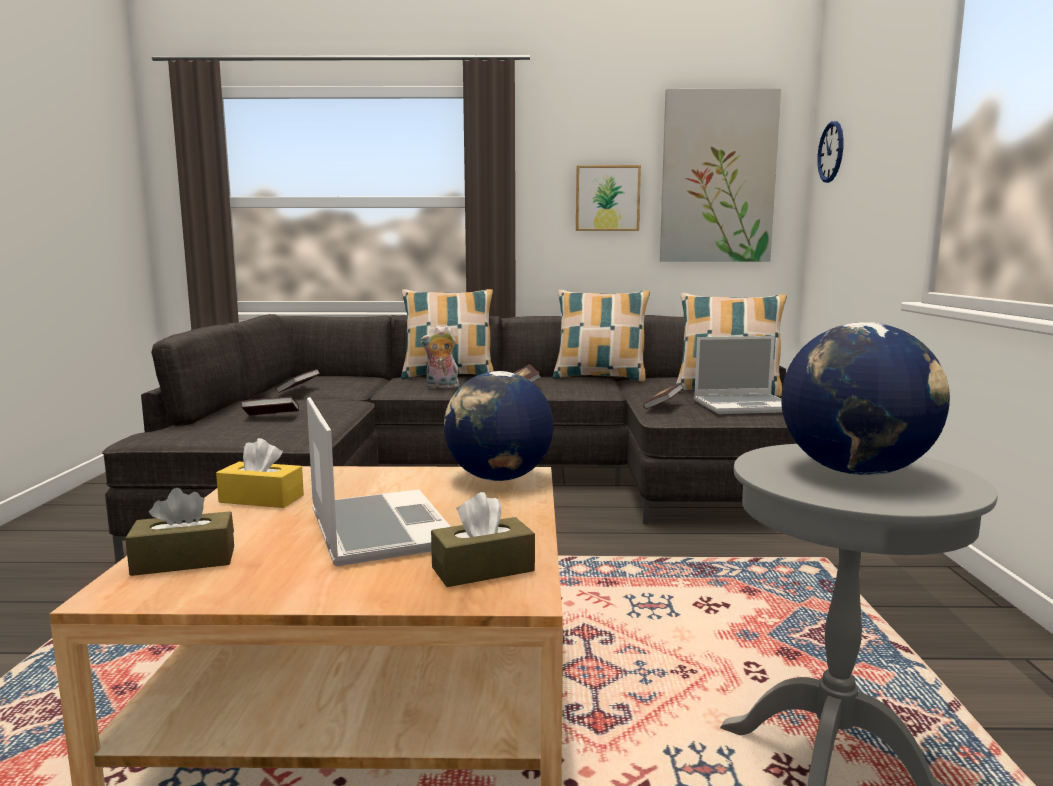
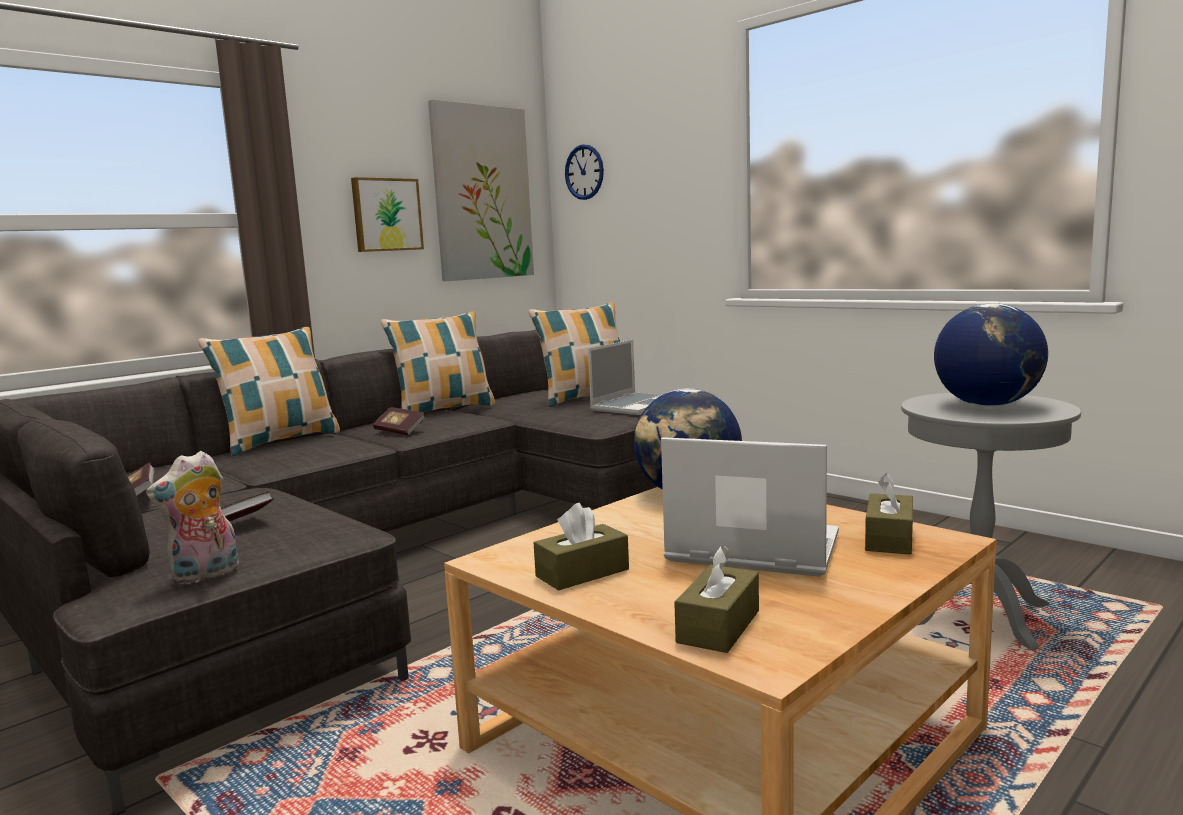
camera: 45 degrees left, 0 degrees up
(261, 499) = (582, 573): yellow tissue box -> brown tissue box
(441, 387) = (317, 452): plush toy -> plush toy (205, 575)
(663, 406) = (578, 419): book -> none

